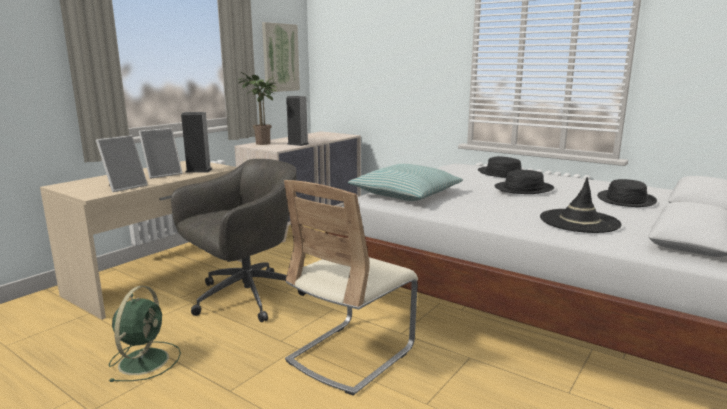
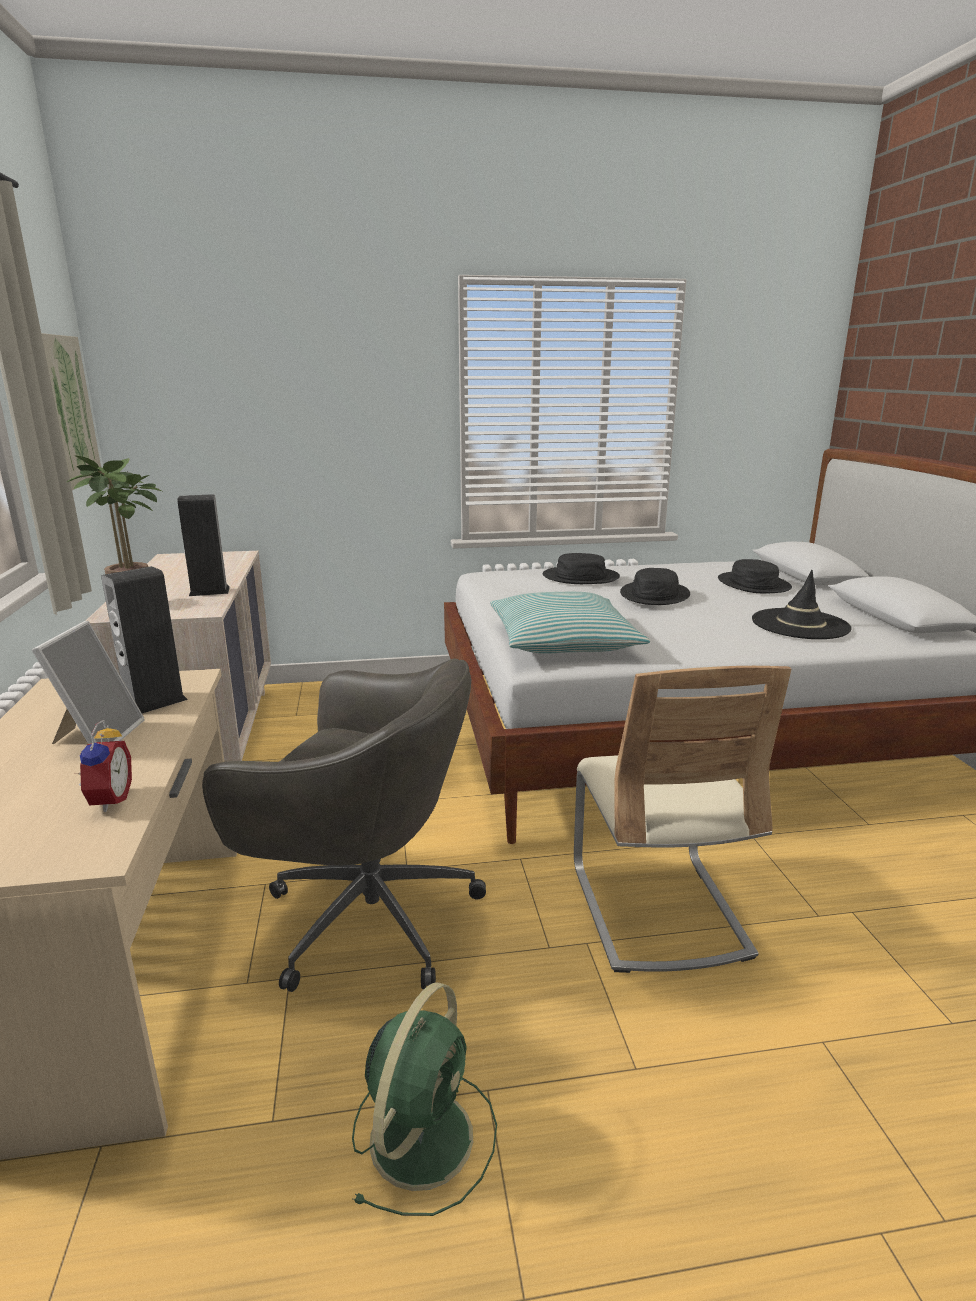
camera: 45 degrees left, 5 degrees up
(124, 187) = (107, 800): picture frame -> alarm clock
(145, 360) = (424, 1134): green fan -> green fan turned 60 degrees clockwise
(244, 298) = (365, 915): grey office chair -> grey office chair turned 105 degrees clockwise

